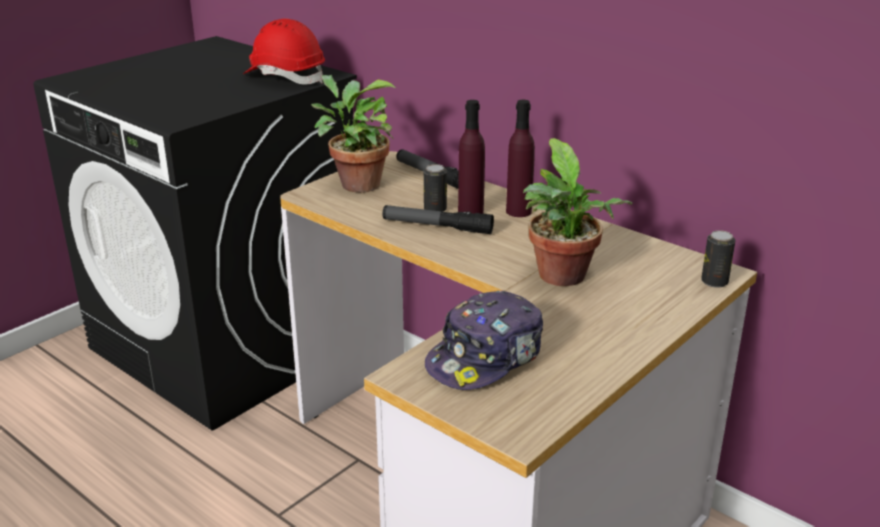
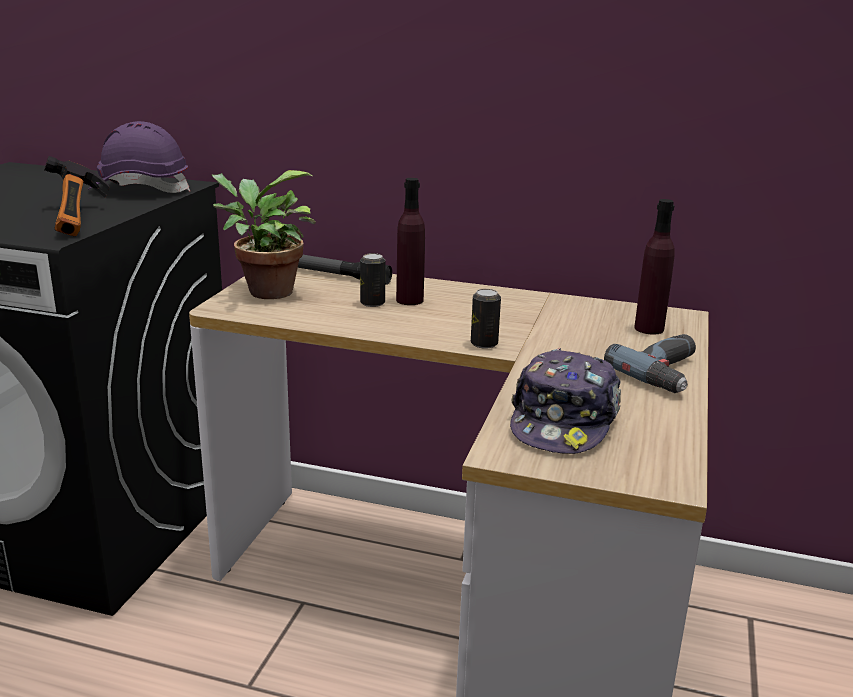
camera: 25 degrees left, 5 degrees down
(212, 106) = (82, 219): none -> hammer
(285, 77) = (140, 189): red hard hat -> purple hard hat
(437, 227) = (390, 317): flashlight -> none
(518, 211) = (455, 294): purple bottle -> purple bottle (649, 328)
(563, 278) = (558, 342): potted plant -> none
(635, 331) = (668, 373): none -> power drill
(714, 282) = (686, 324): can -> can (484, 344)

